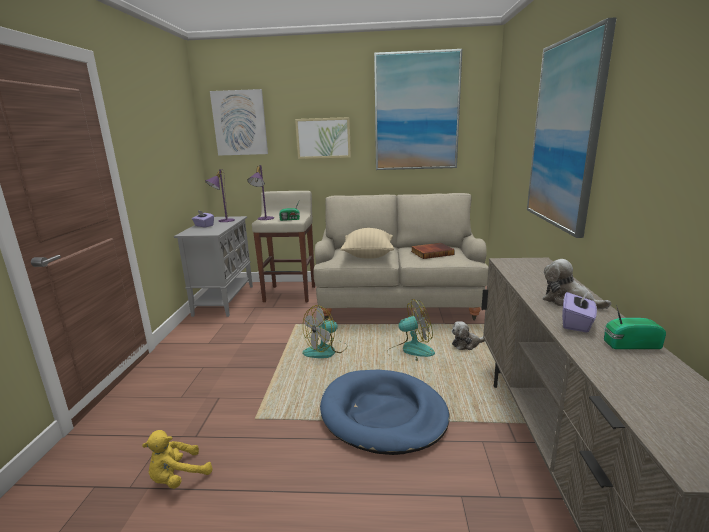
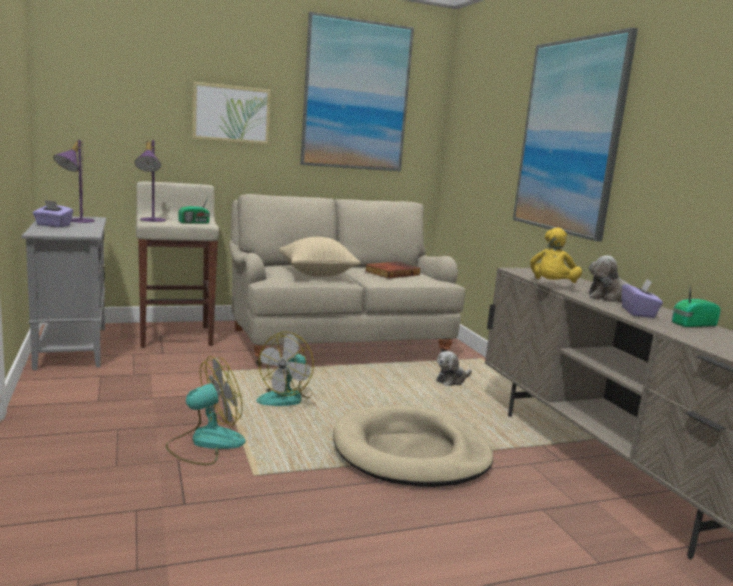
camera: 25 degrees left, 5 degrees down
(178, 478) = (202, 548): yellow plush toy -> yellow plush toy (552, 286)
(240, 123) = (104, 75): picture -> none
(383, 414) = (410, 453): blue dog bed -> beige dog bed
(410, 352) = (394, 391): fan -> fan (205, 443)

